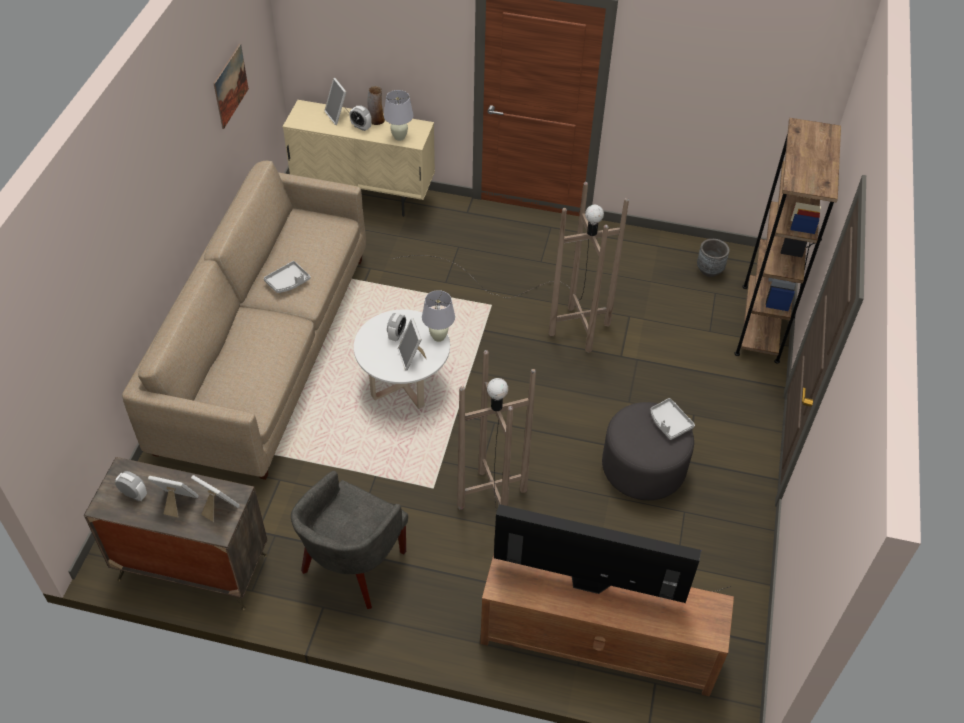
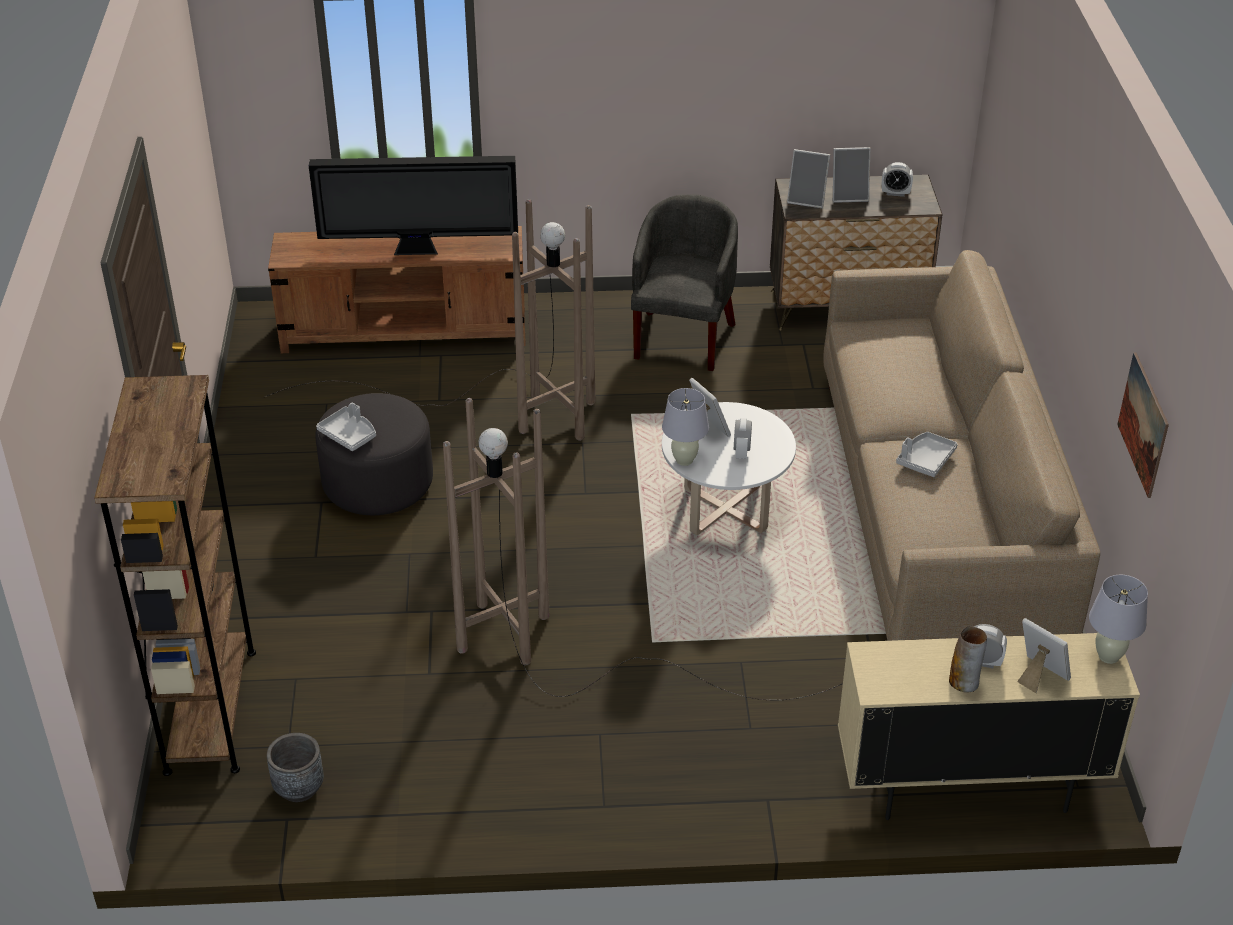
camera: 165 degrees right, 10 degrees down
(399, 137) = (901, 657): white table lamp -> white table lamp (1108, 656)

